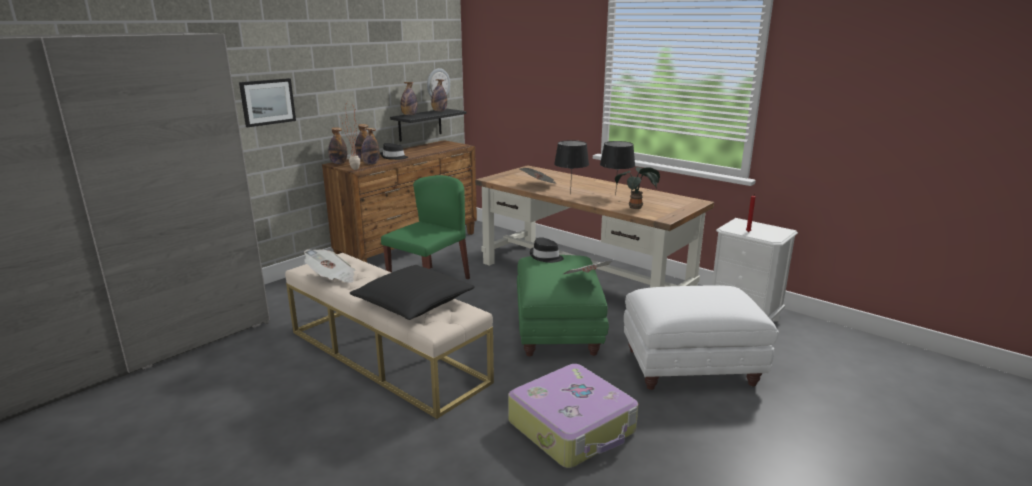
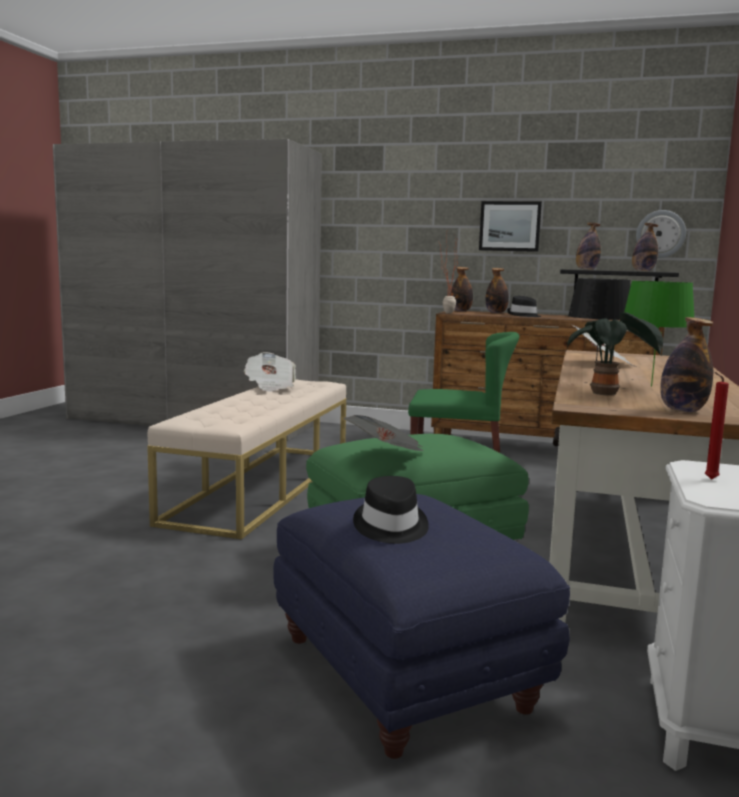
camera: 65 degrees right, 10 degrees down
(267, 102) = (397, 229): picture -> picture (510, 226)
(370, 164) = (480, 314): bottle -> bottle (682, 410)
(413, 302) = (238, 410): black pillow -> none
(546, 257) = (444, 434): black hat -> black hat (390, 526)
(573, 427) = (159, 597): suitcase -> none
(616, 195) = (652, 386): black table lamp -> green table lamp
(692, 367) = (406, 676): white ottoman -> blue ottoman

